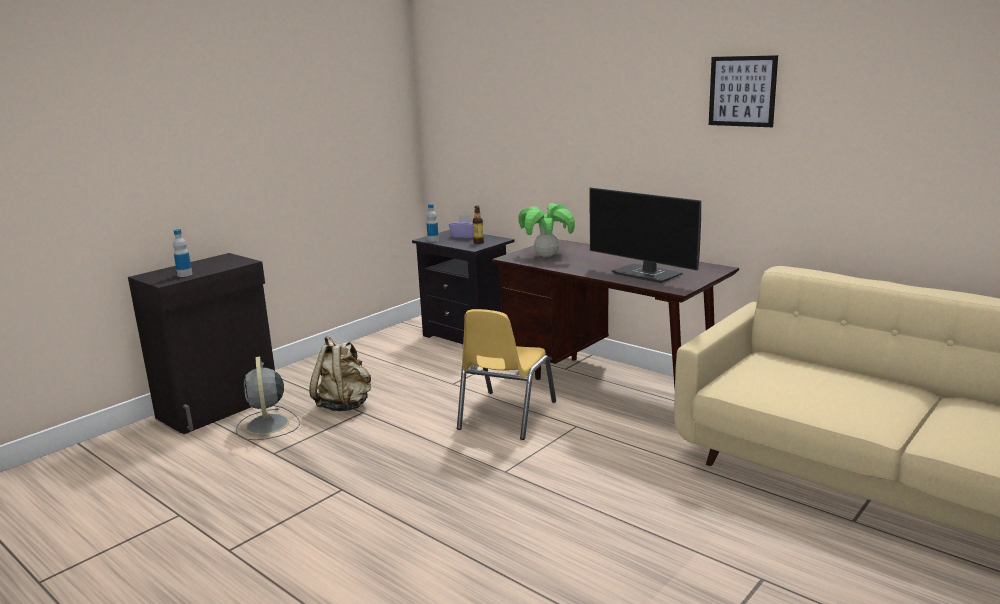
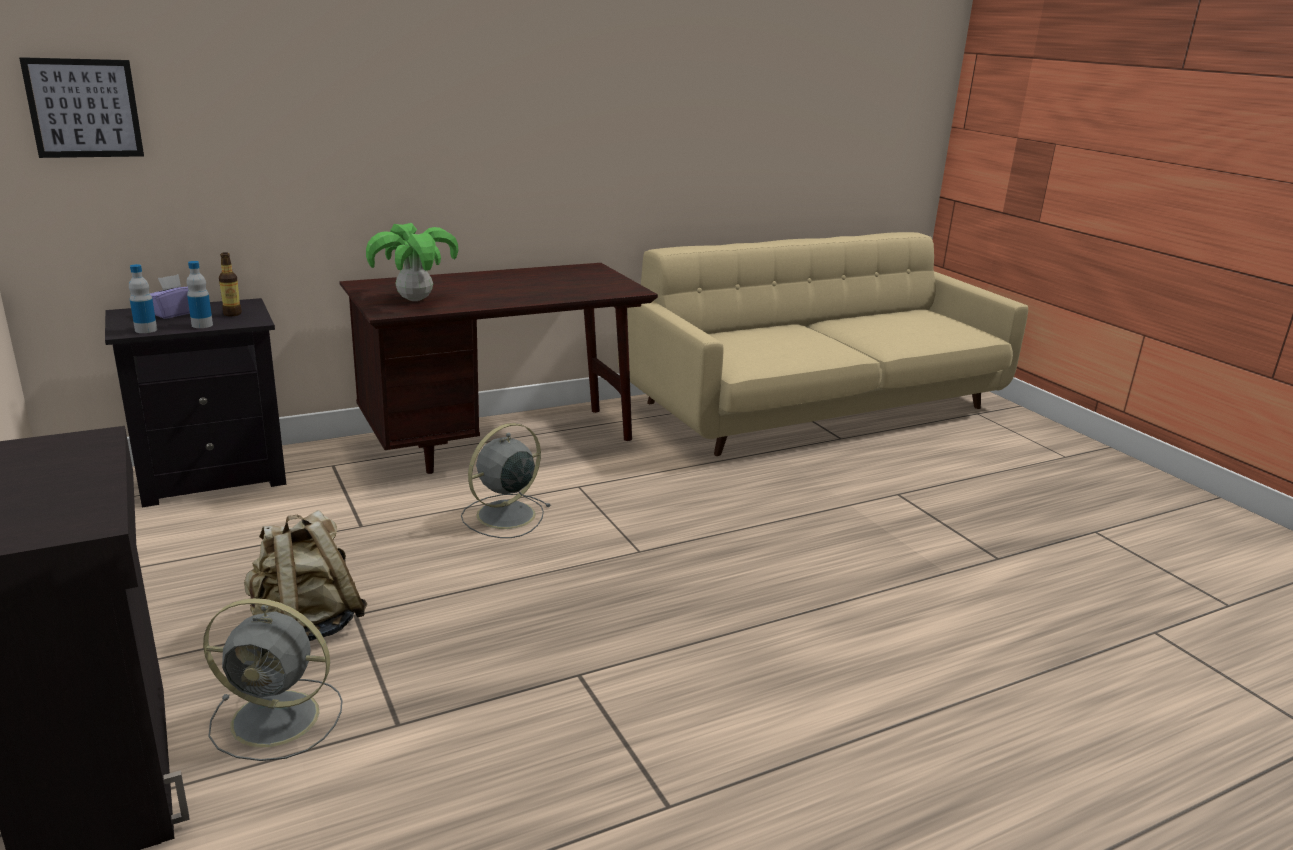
camera: 70 degrees left, 5 degrees up
(184, 274) = (71, 500): bottle -> bottle (202, 325)
(506, 415) = (503, 516): yellow chair -> grey fan
(648, 274) = (568, 287): monitor -> none
(742, 91) = (596, 62): picture -> picture (84, 108)

